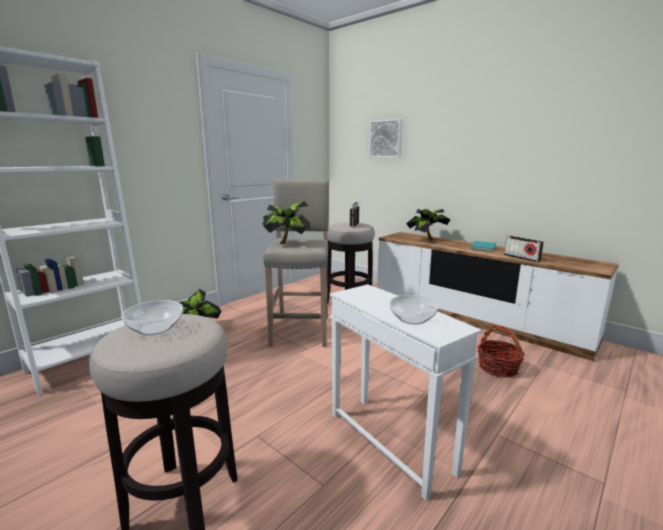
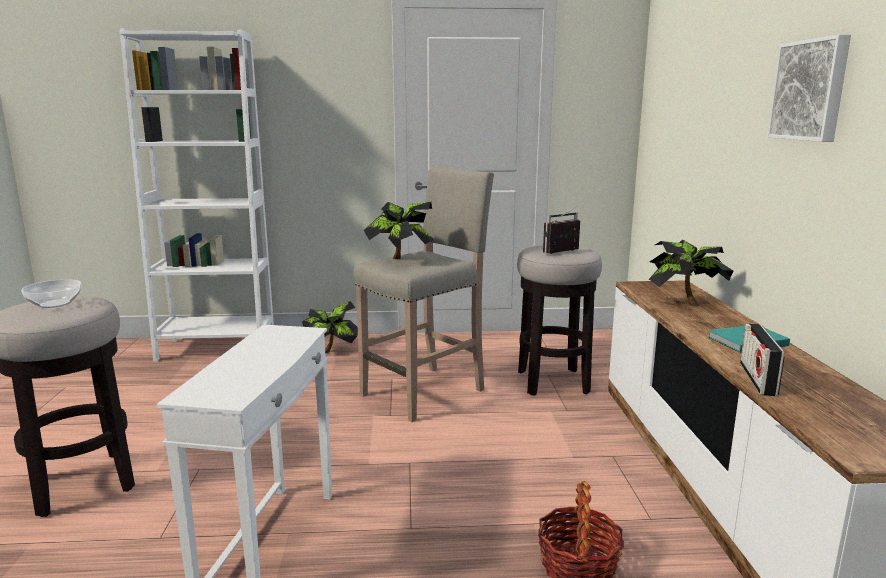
camera: 45 degrees right, 0 degrees up
(386, 139) = (693, 100): picture -> picture (810, 90)
(411, 319) = (229, 373): bowl -> none

